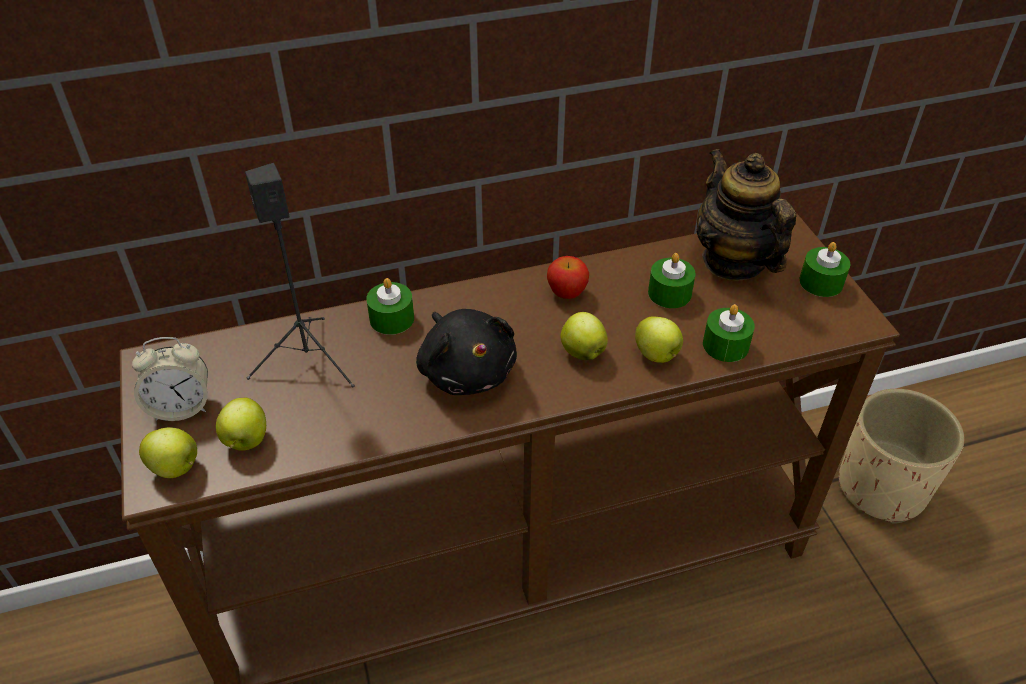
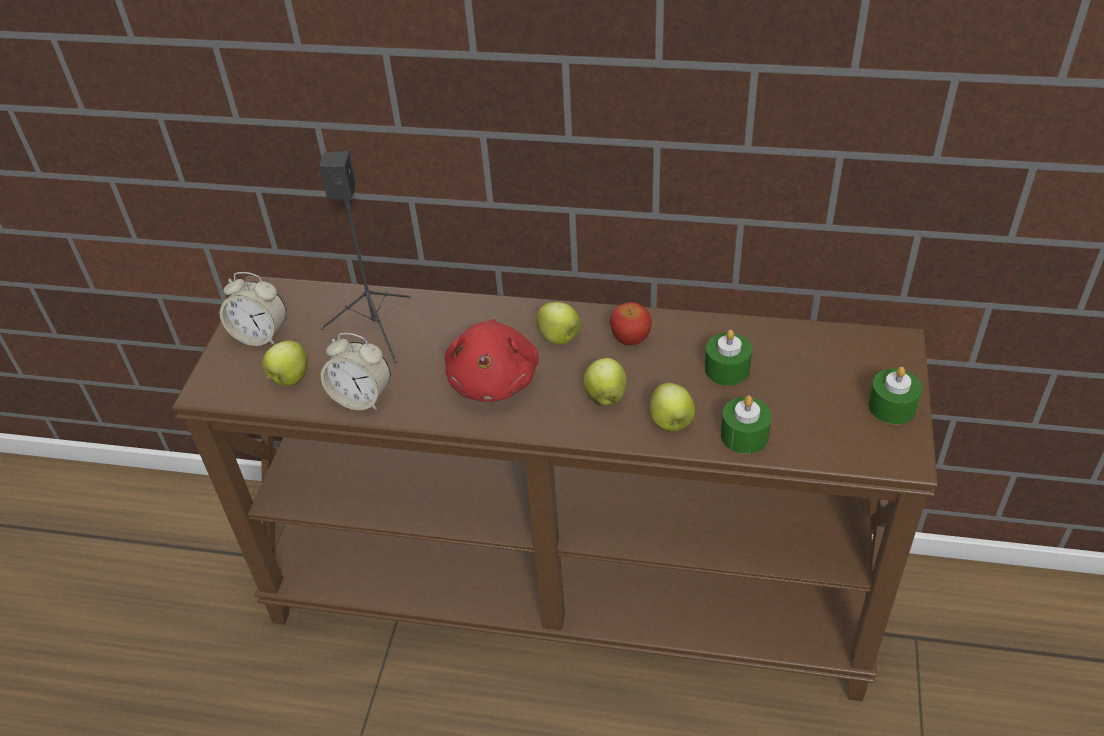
camera: 30 degrees right, 0 degrees up
(177, 468) = (229, 382): apple -> apple (560, 338)
(341, 433) = (361, 398): none -> alarm clock
(392, 318) = (463, 314): green candle -> none
(466, 370) = (494, 379): black plush toy -> red plush toy
(733, 261) = (815, 358): teapot -> none
(882, 488) = (1001, 671): beige planter -> none

